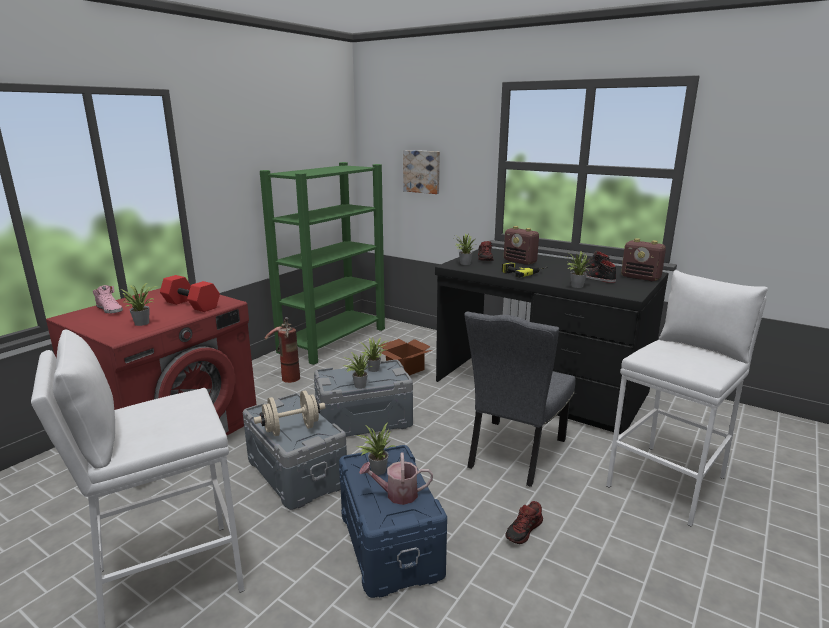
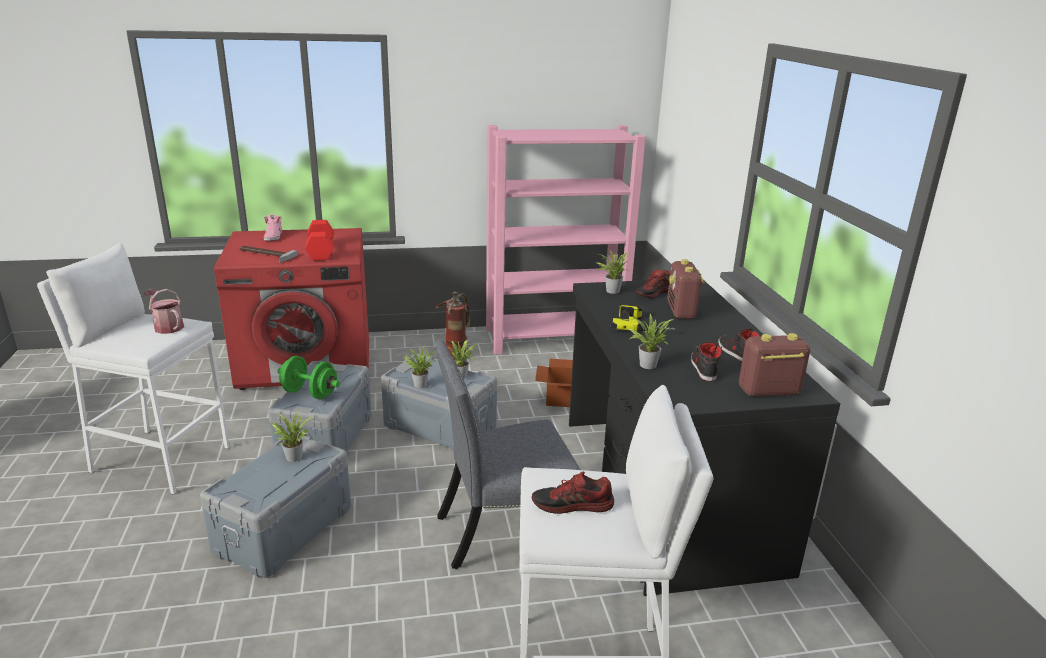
camera: 45 degrees right, 5 degrees up
(142, 322) = (264, 255): potted plant -> hammer
(291, 429) = (309, 393): beige dumbbell -> green dumbbell
(333, 340) = (554, 337): green bookcase -> pink bookcase
(388, 544) = (283, 529): blue storage box -> grey storage box
(397, 494) = (268, 481): watering can -> watering can (167, 326)
(422, 171) = (696, 154): picture -> none
(524, 530) = (378, 595): shoe -> shoe (572, 505)
(641, 278) = (768, 391): radio -> radio turned 90 degrees clockwise

